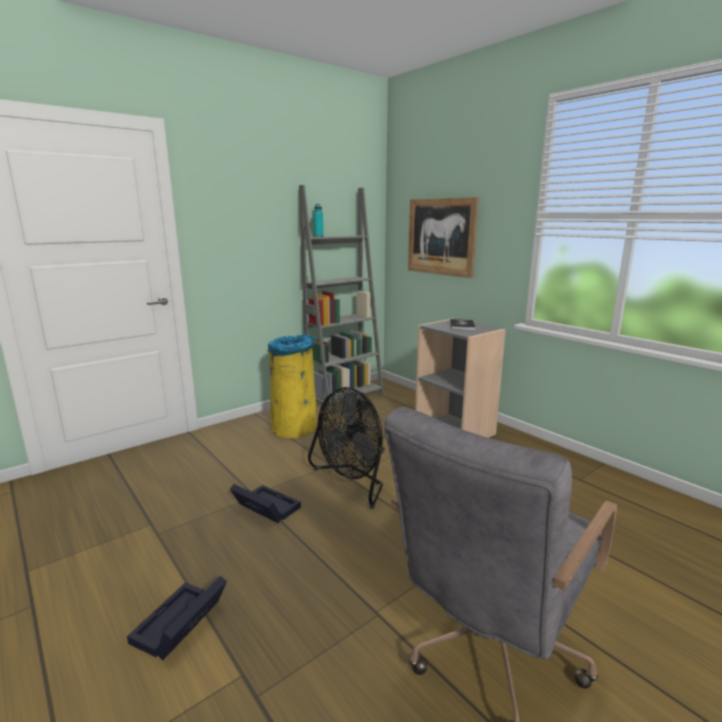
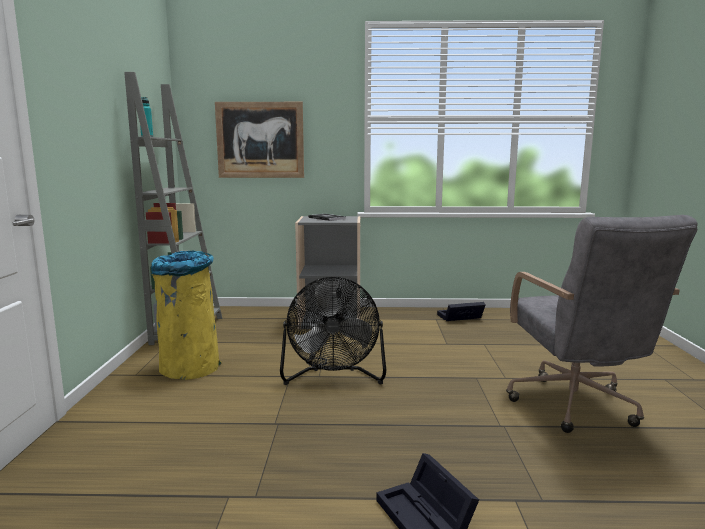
camera: 50 degrees left, 5 degrees down
(264, 508) = (307, 425): black storage box -> black storage box (459, 317)

